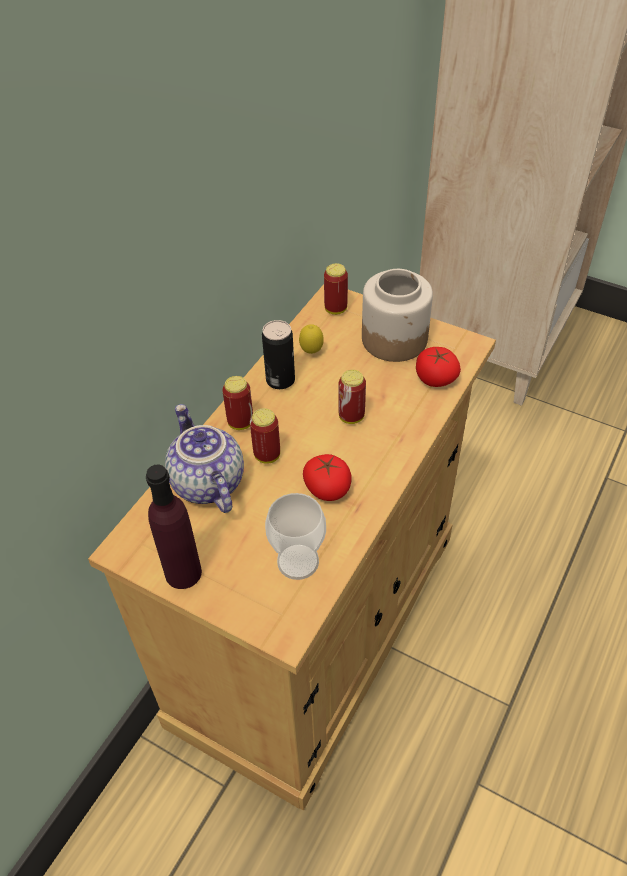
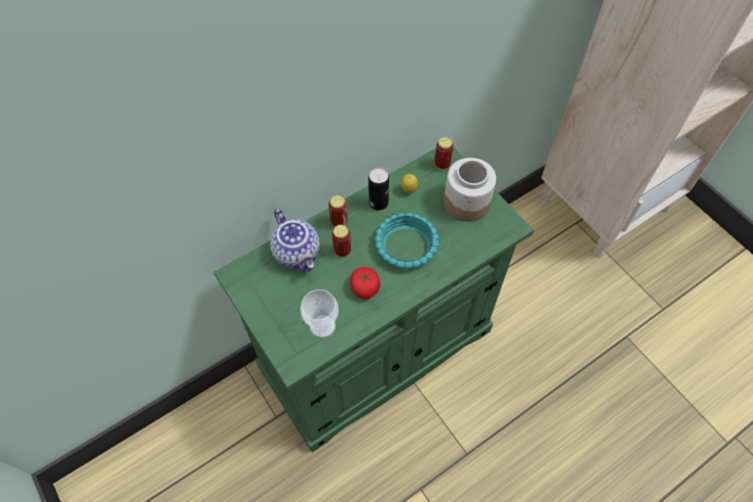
camera: 25 degrees right, 10 degrees up
(183, 572) = (257, 304): purple bottle -> none
(206, 483) = (298, 254): teapot -> teapot turned 150 degrees clockwise
(318, 627) = (376, 349): beige cabinet -> green cabinet
(351, 416) = (407, 246): can -> turquoise bowl
(435, 378) = (476, 242): tomato -> none

